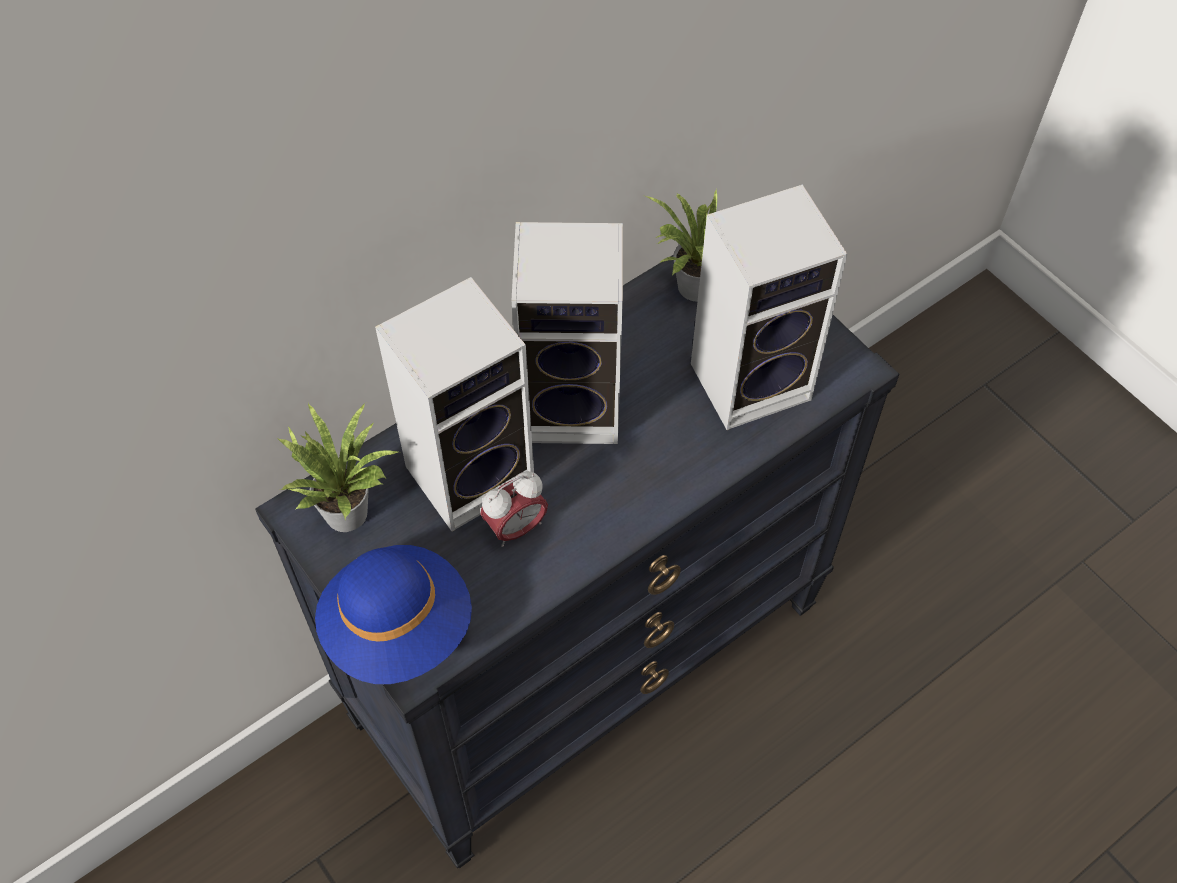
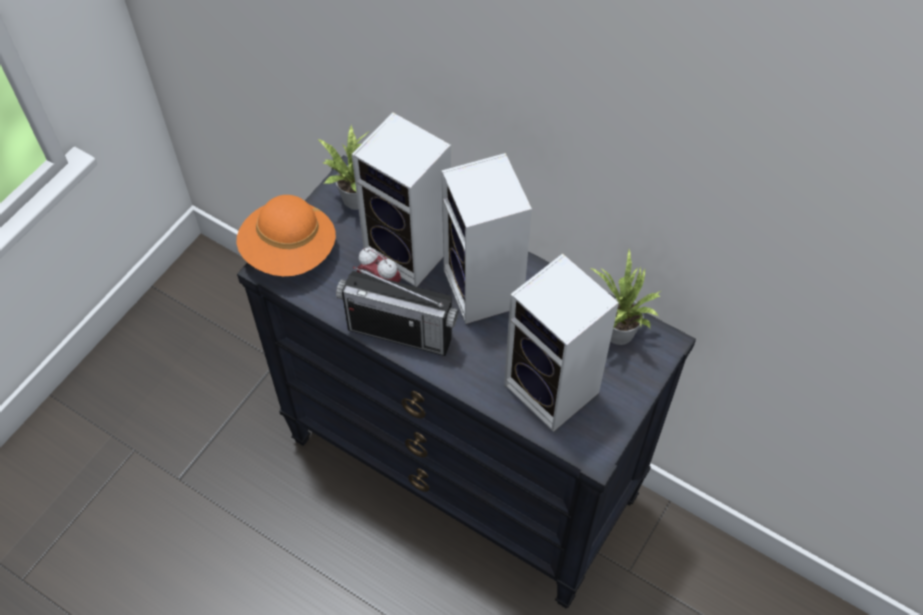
camera: 70 degrees right, 0 degrees up
(398, 628) = (289, 251): blue hat -> orange hat
(599, 523) = (400, 332): none -> radio

